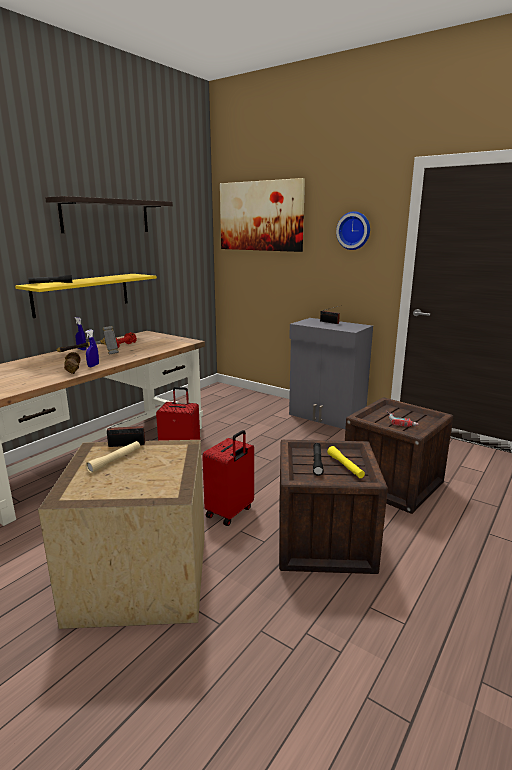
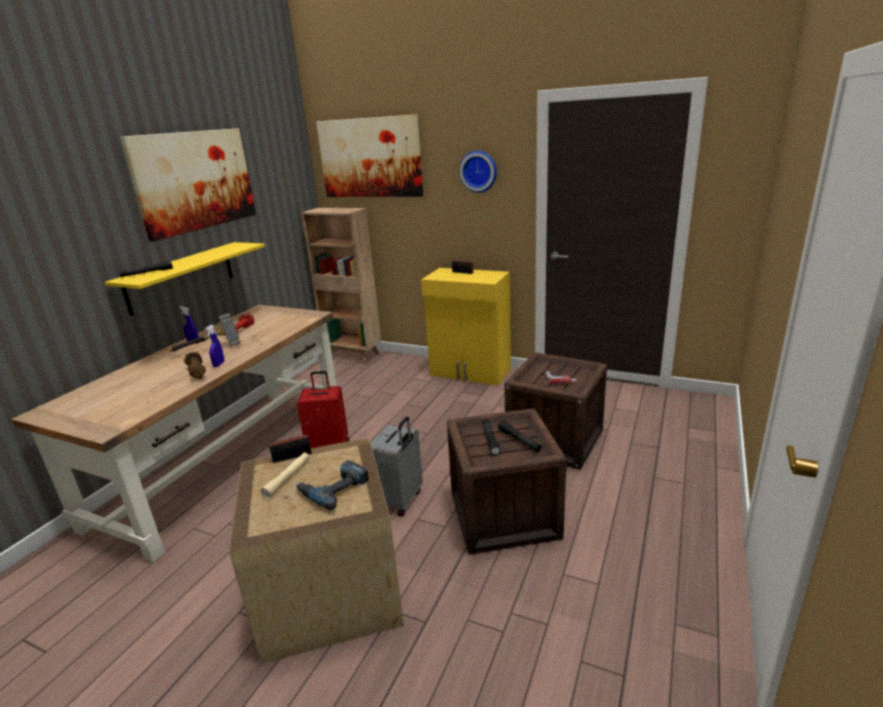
camera: 10 degrees left, 5 degrees up
(106, 216) = (195, 181): shelf -> picture
(151, 474) = (334, 488): none -> power drill
(226, 391) = (354, 356): none -> brown bookcase
(230, 512) = (401, 500): red suitcase -> grey suitcase
(326, 417) = (470, 372): grey cabinet -> yellow cabinet
(345, 466) = (519, 440): yellow flashlight -> black flashlight

